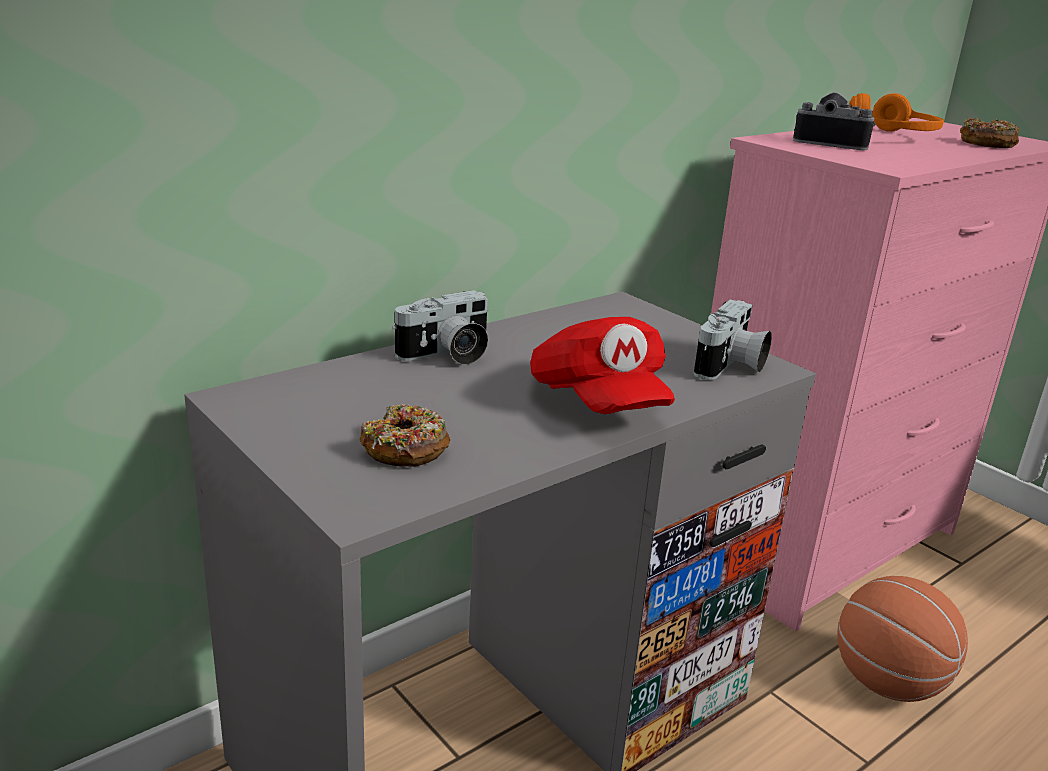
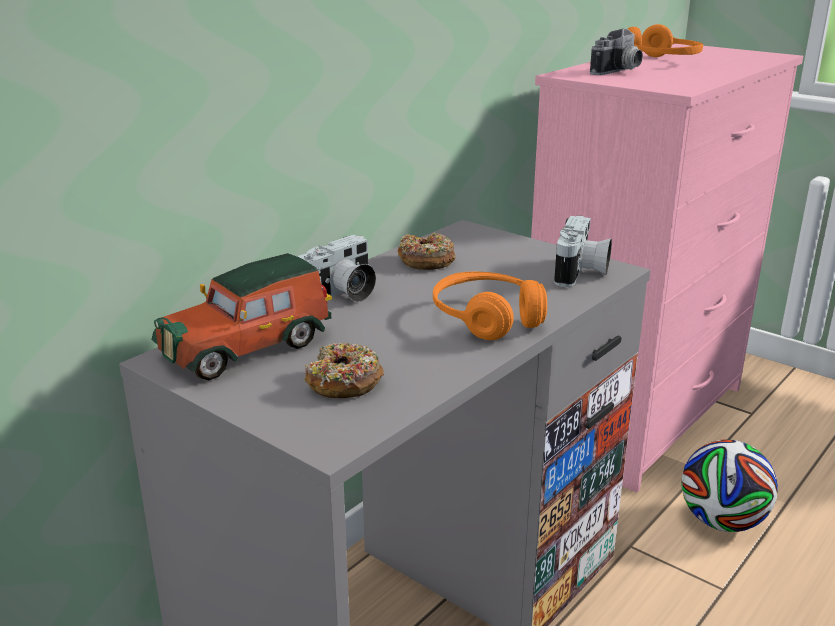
camera: 10 degrees left, 0 degrees up
(324, 396) = (249, 347): none -> toy car
(598, 402) = (487, 318): red cap -> orange headphones
(831, 143) = (618, 72): camera -> camera turned 120 degrees clockwise
(888, 683) = (722, 521): basketball -> football
(987, 143) = (737, 60): donut -> donut (426, 261)

